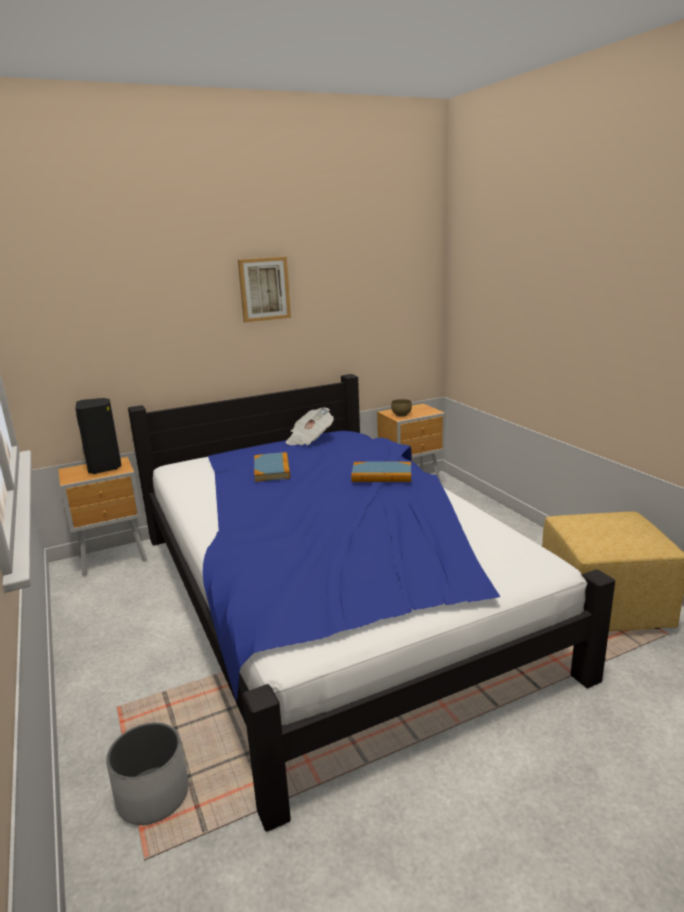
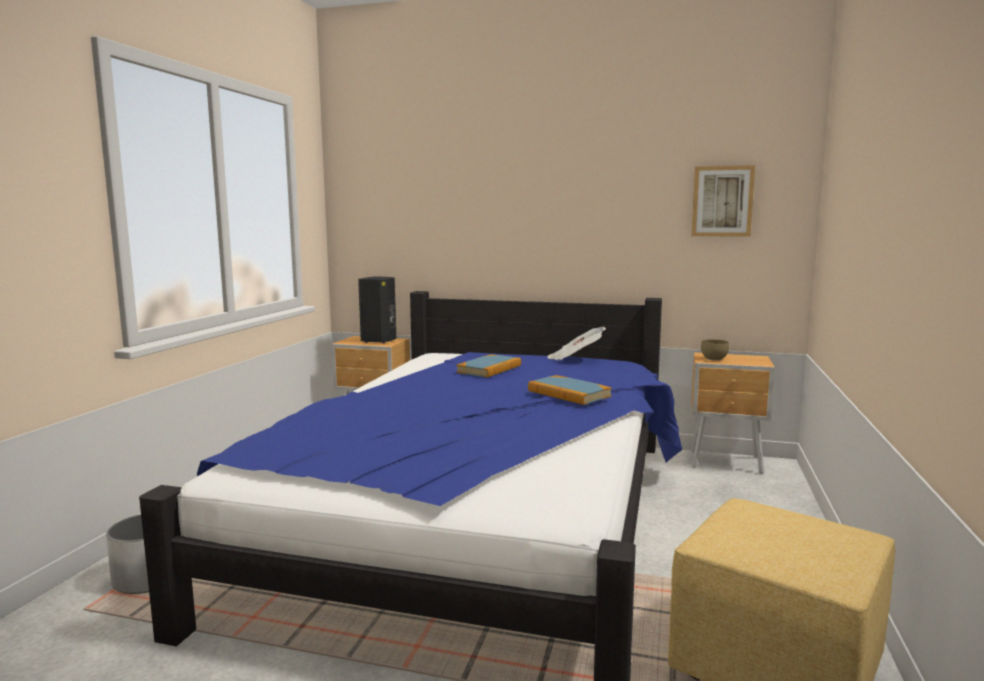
camera: 40 degrees right, 10 degrees down
(264, 289) = (563, 189): picture -> picture (722, 201)

